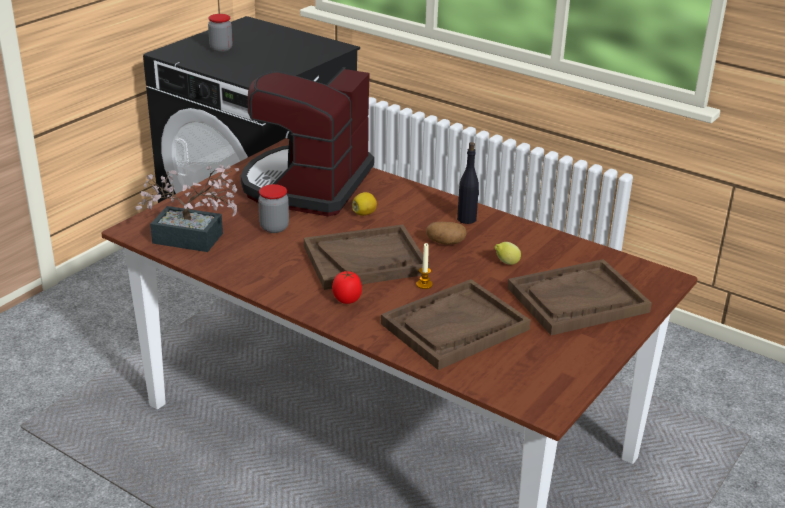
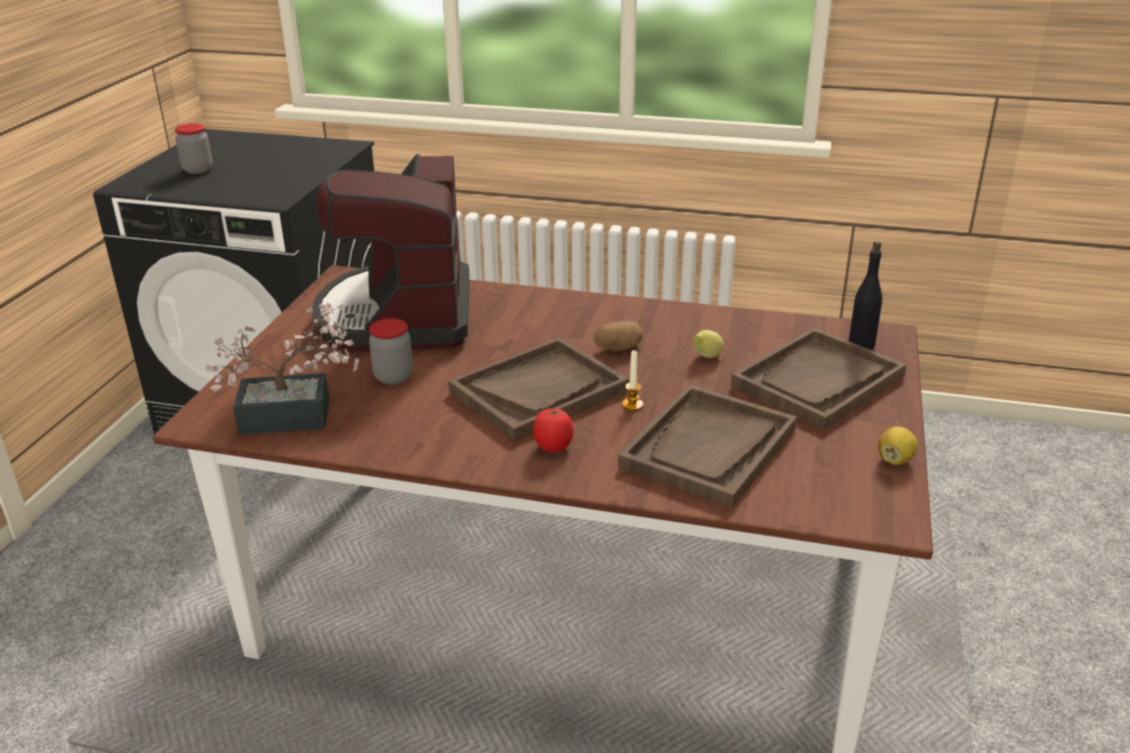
camera: 20 degrees left, 0 degrees up
(364, 213) = (495, 335): lemon -> lemon (895, 460)
(467, 219) = (621, 316): black bottle -> black bottle (861, 344)

